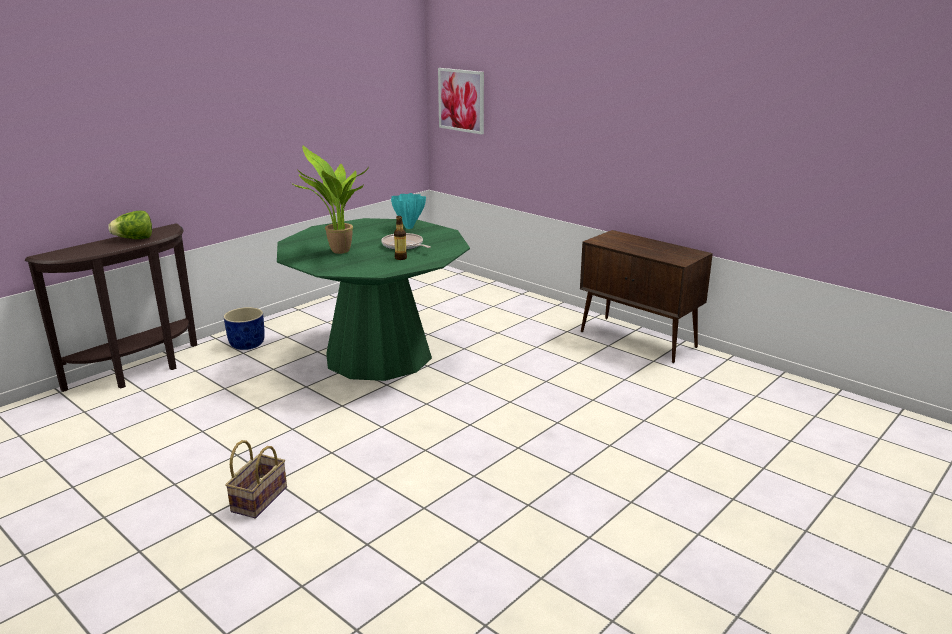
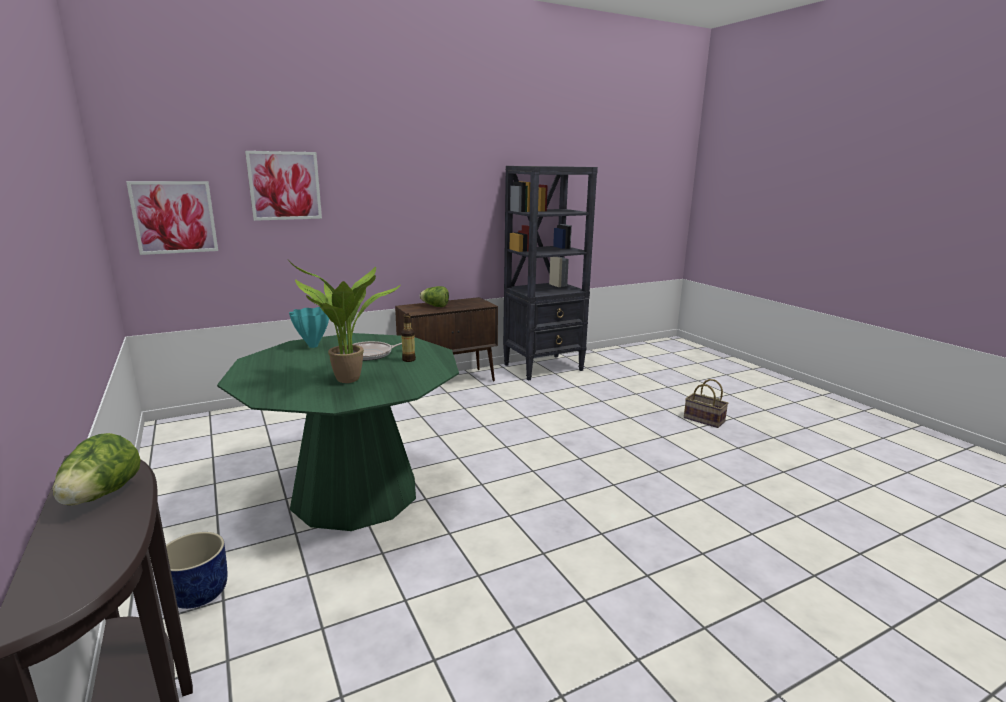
camera: 70 degrees left, 5 degrees down
(259, 498) = (615, 615): basket -> basket (702, 420)
(534, 81) = (284, 185): none -> picture
(635, 243) = (435, 306): none -> lettuce
(766, 385) = (544, 367): none -> black bookcase

